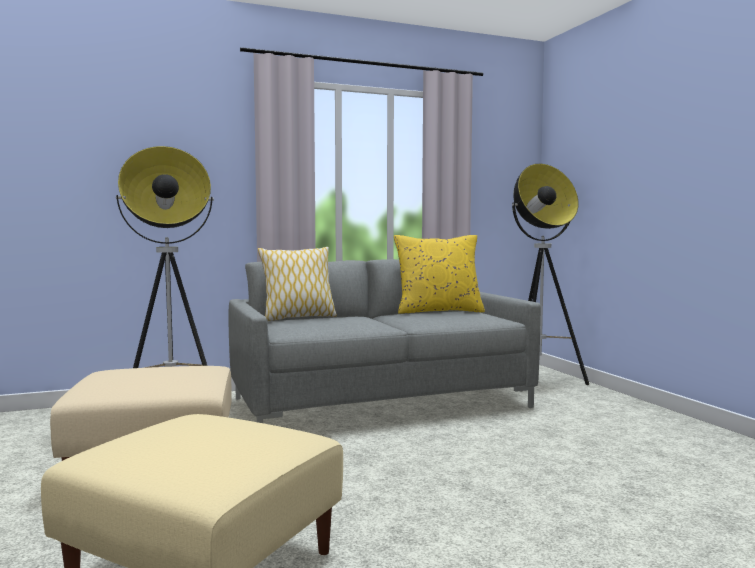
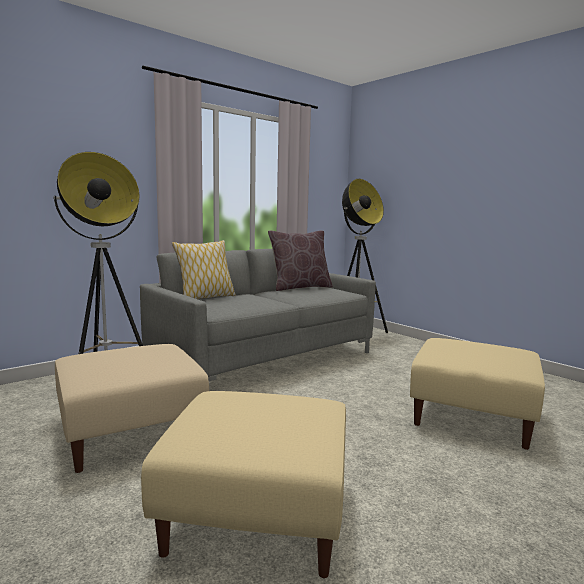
camera: 20 degrees left, 5 degrees up
(438, 311) = (300, 287): yellow pillow -> brown pillow
(613, 504) = (472, 417): none -> beige ottoman

